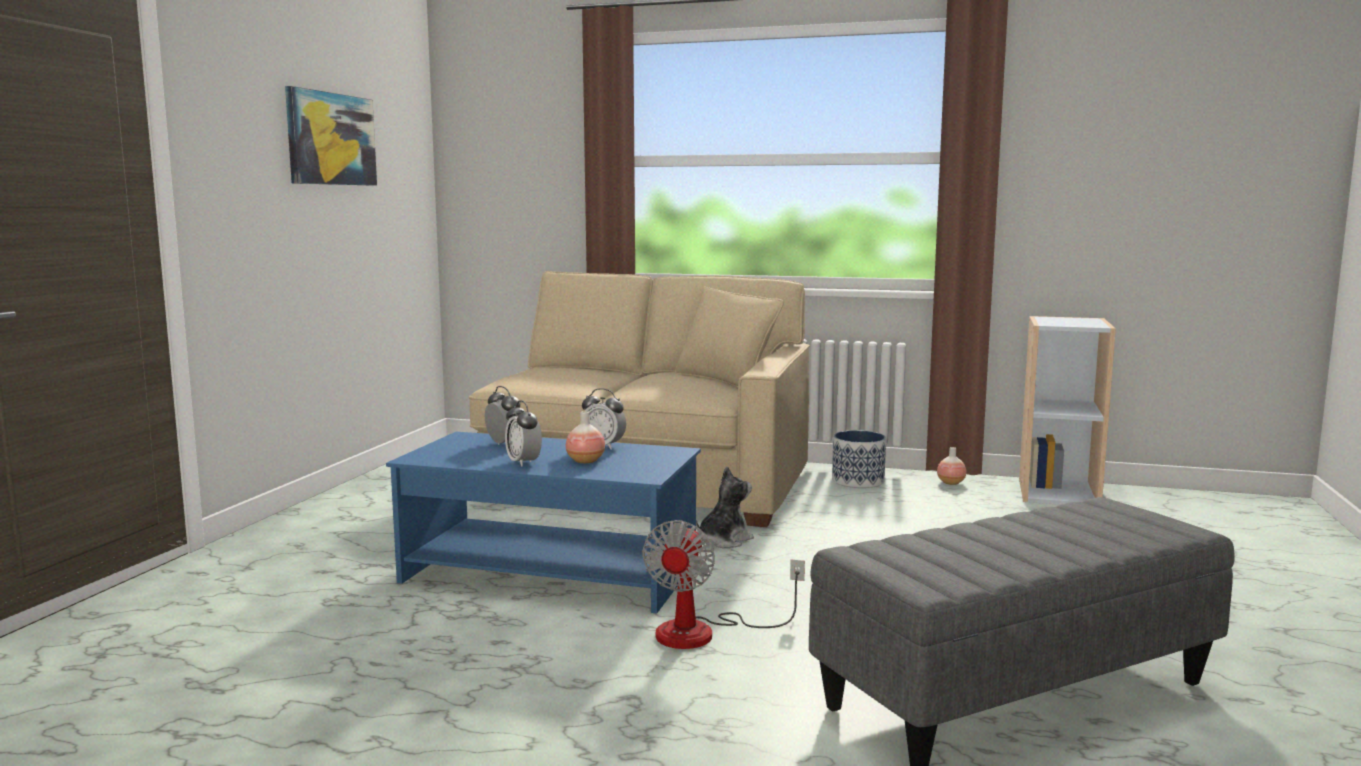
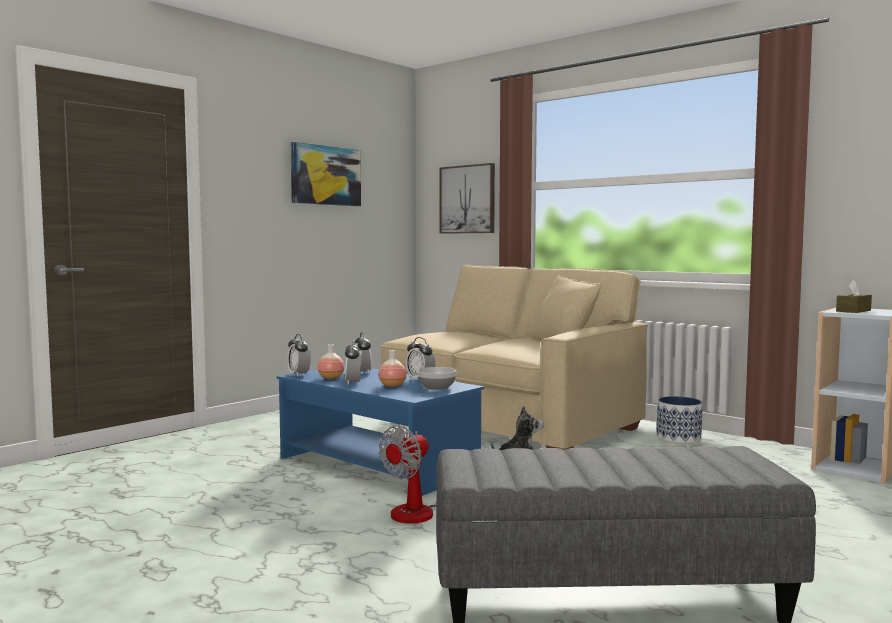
camera: 25 degrees right, 5 degrees down
(419, 457) = (299, 375): none -> alarm clock
(525, 176) = (467, 199): none -> picture
(647, 457) = (436, 388): none -> bowl
(951, 483) = (760, 448): vase -> vase (331, 378)
(1062, 322) = (853, 311): none -> brown tissue box

